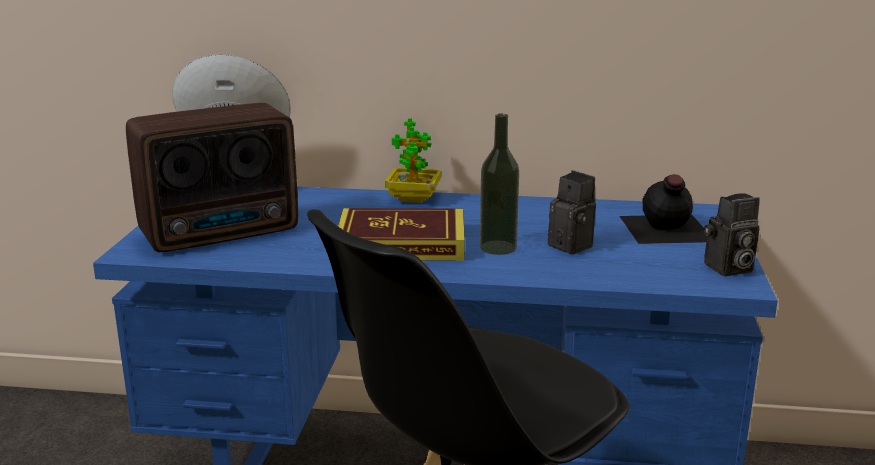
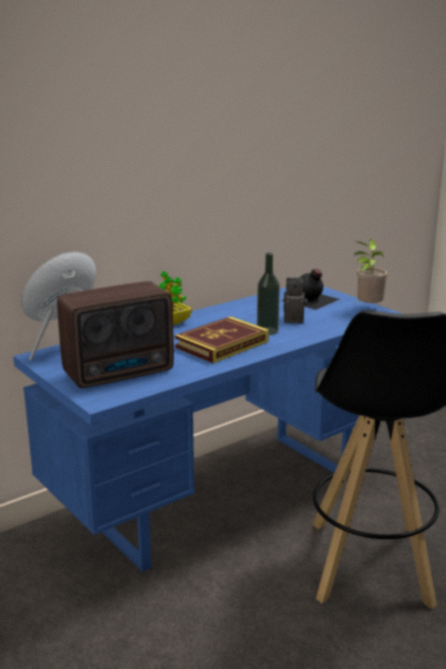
camera: 45 degrees left, 0 degrees up
(224, 234) = (121, 373): radio -> radio turned 45 degrees clockwise
(728, 269) = (367, 308): camera -> potted plant

